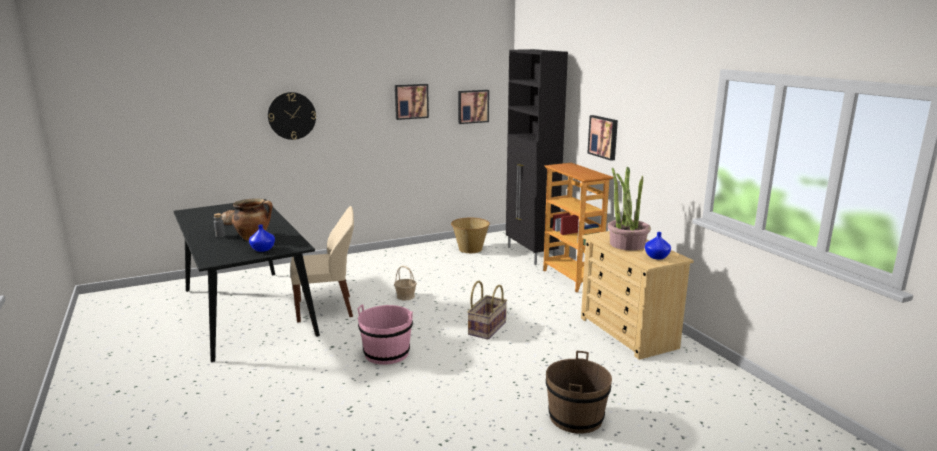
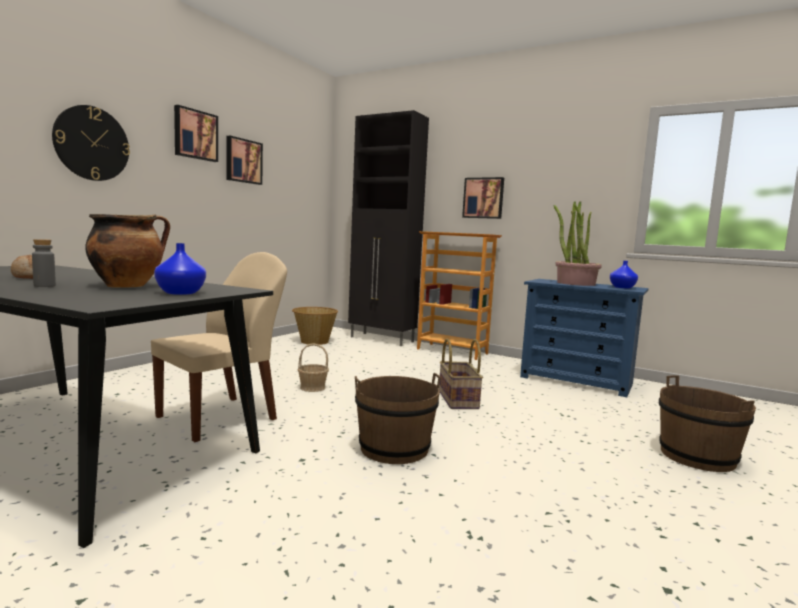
camera: 35 degrees left, 10 degrees down
(387, 353) = (394, 448): pink bucket -> brown bucket
(472, 106) = (300, 182): picture -> picture (195, 135)
(628, 333) = (576, 380): beige dresser -> blue dresser

